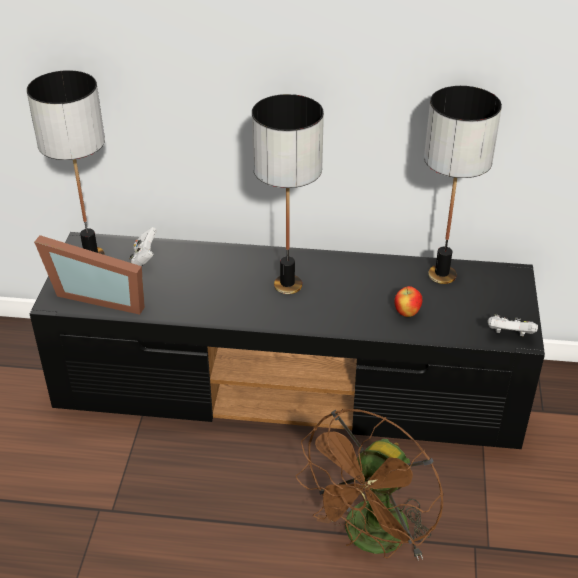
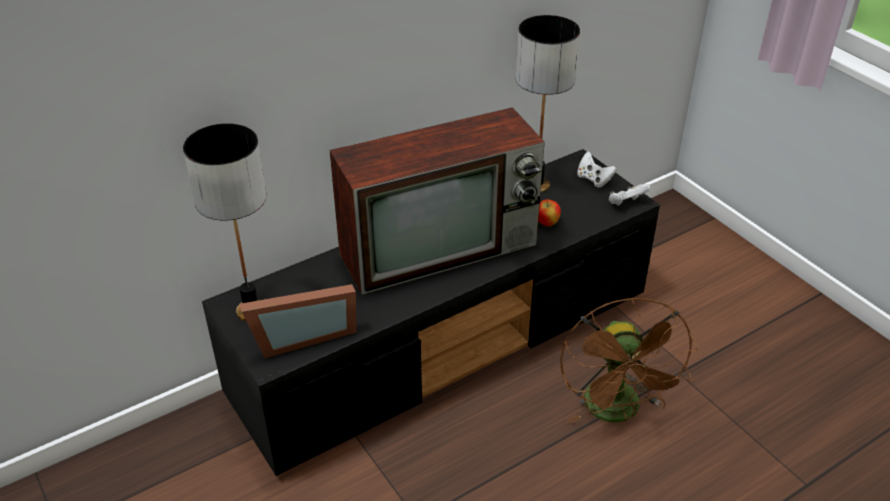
camera: 40 degrees left, 0 degrees up
(144, 258) = (301, 287): white game controller -> white game controller (594, 179)
(288, 284) = (441, 247): table lamp -> television

